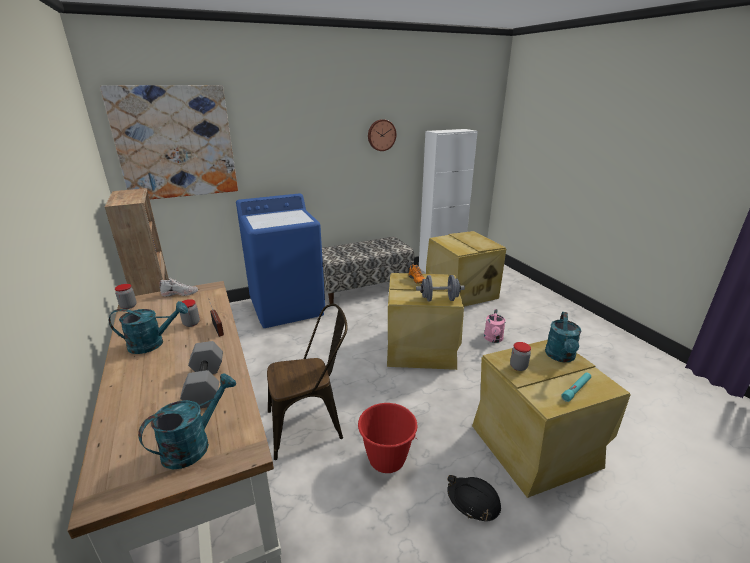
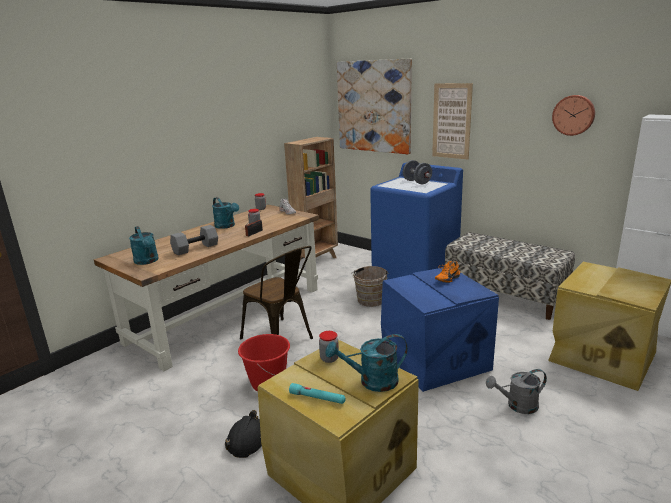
camera: 65 degrees right, 5 degrees down
(194, 444) = (147, 261): turquoise watering can -> turquoise watering can turned 45 degrees clockwise
(280, 150) = (451, 121): none -> picture
(301, 344) = (370, 301): none -> brown bucket
(421, 348) = (435, 360): beige storage box -> blue storage box
(439, 299) = (423, 299): grey dumbbell -> grey dumbbell (417, 182)
(493, 339) = (517, 406): pink watering can -> grey watering can

